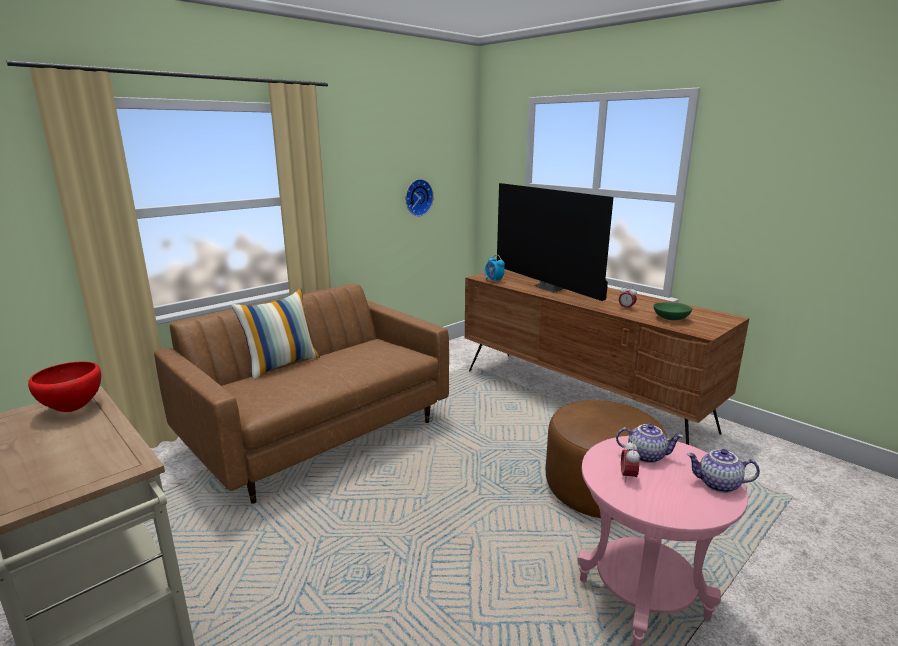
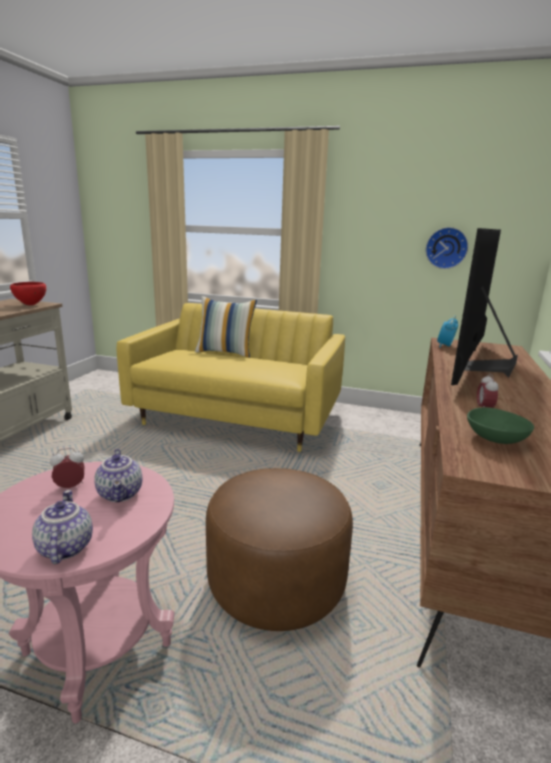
camera: 60 degrees right, 0 degrees up
(319, 434) = (237, 418): brown sofa -> yellow sofa

